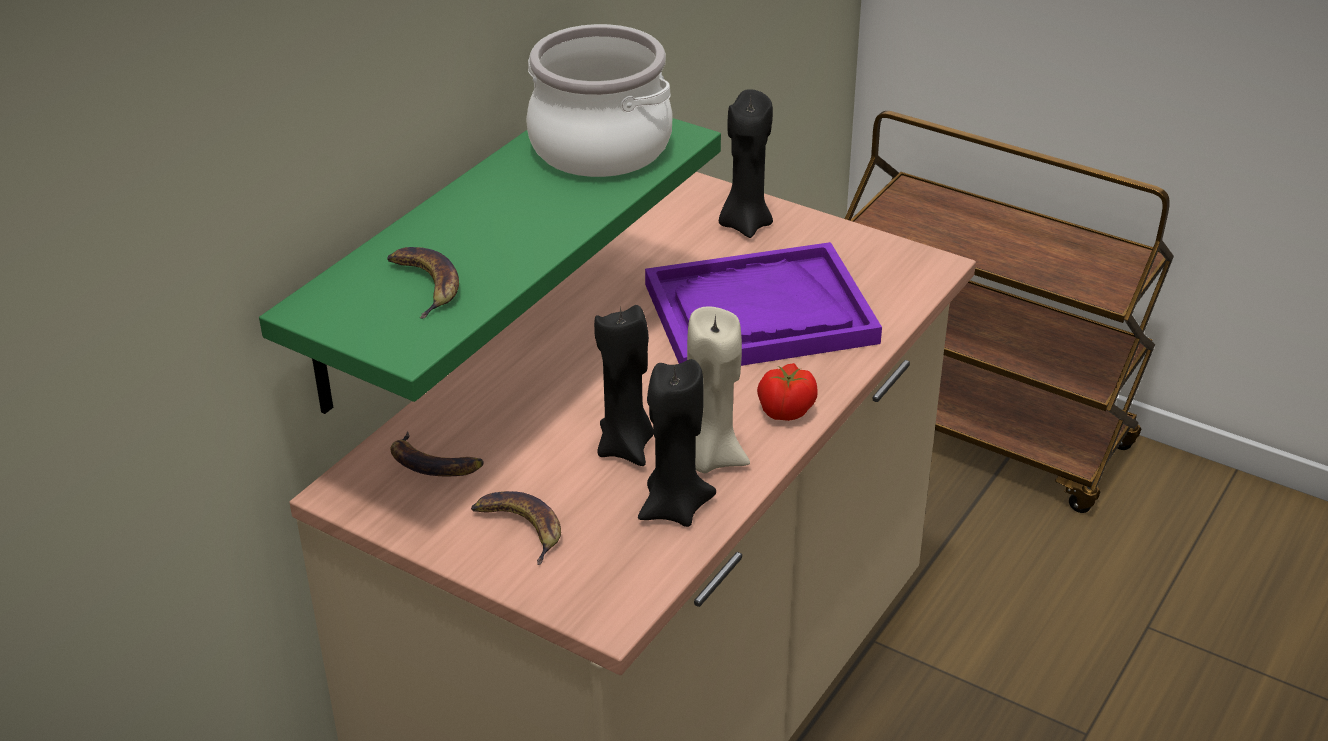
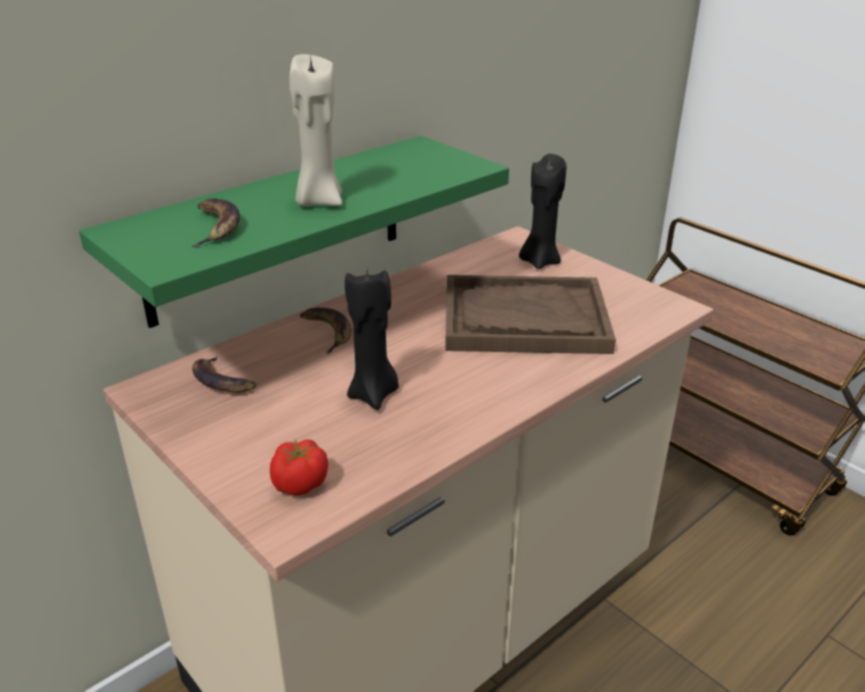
camera: 15 degrees right, 5 degrees down
(519, 527) = (256, 439): banana -> banana (327, 332)
(601, 146) = (412, 165): cooking pot -> none
(674, 508) = (387, 447): black candle -> none
(711, 457) = (438, 414): beige candle -> beige candle (318, 201)
(759, 314) = (524, 319): purple tray -> brown tray
(785, 411) = (514, 390): tomato -> tomato (300, 485)

